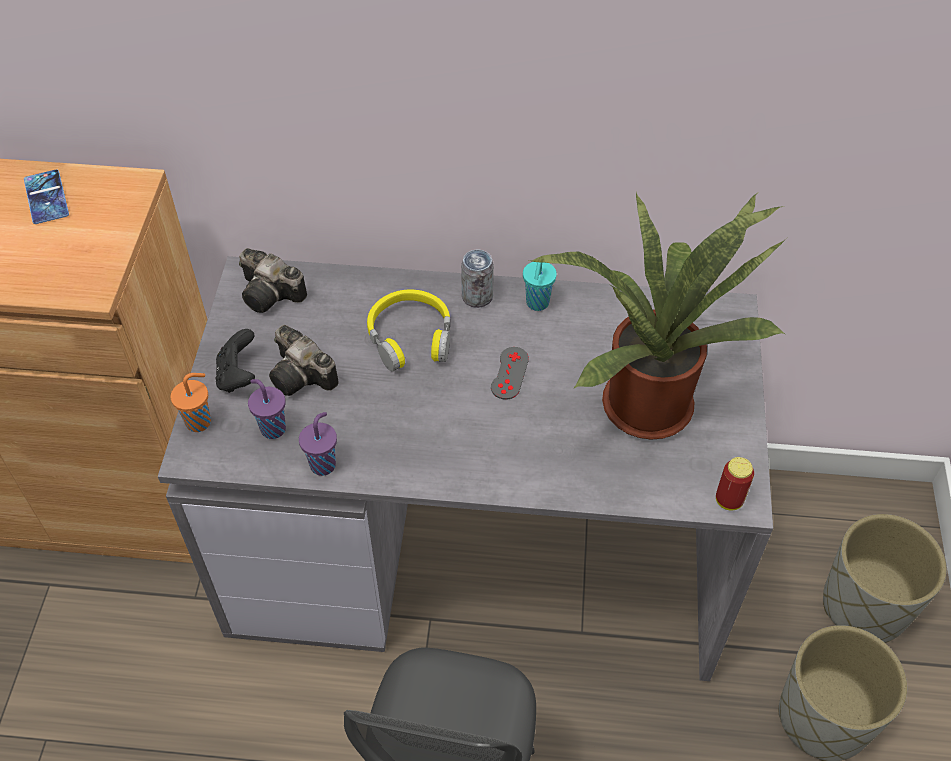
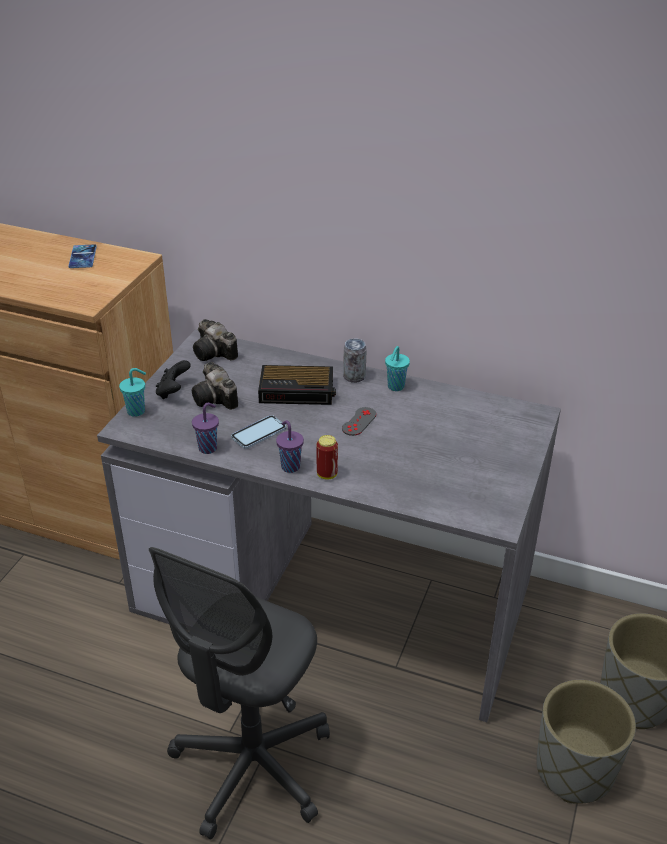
camera: 15 degrees right, 15 degrees down
(200, 421) = (137, 411): orange cup -> turquoise cup
(272, 428) = (183, 423): purple cup -> purple cup (290, 466)
(383, 423) = (258, 433): none -> phone
(410, 337) = (298, 391): yellow headphones -> alarm clock
(645, 398) = (451, 452): potted plant -> none
(729, 500) = (489, 520): can -> can (327, 474)

